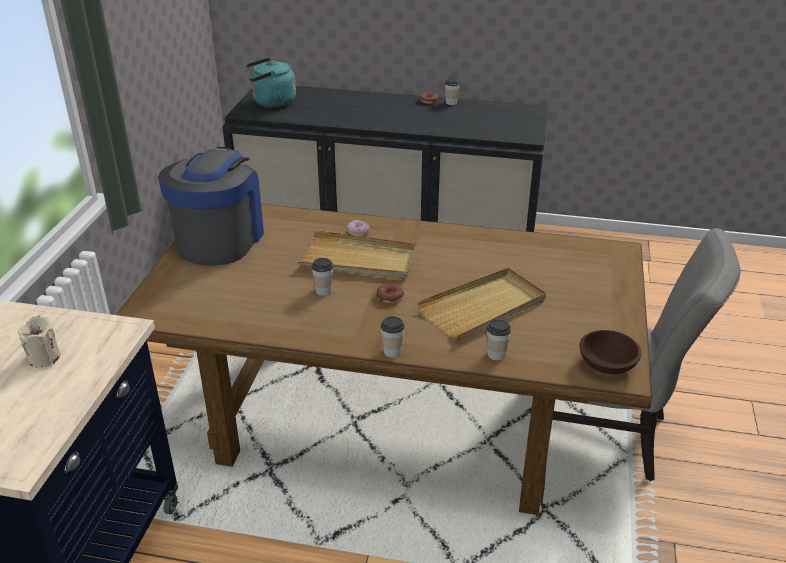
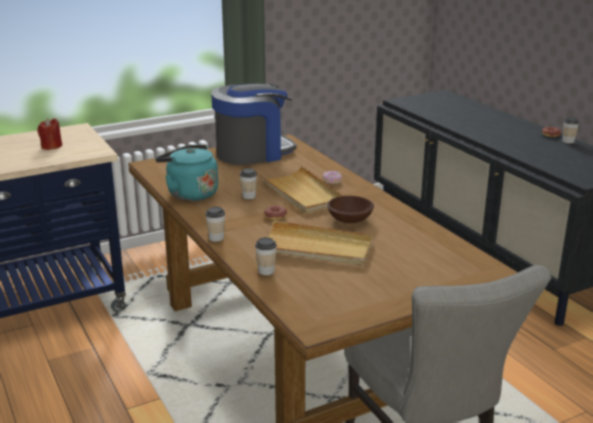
camera: 50 degrees right, 10 degrees down
(44, 357) = (51, 146): beige candle -> red candle
(271, 103) = (430, 101): turquoise kettle -> turquoise kettle (190, 193)
(607, 365) = (318, 316): brown bowl -> brown bowl (349, 220)

